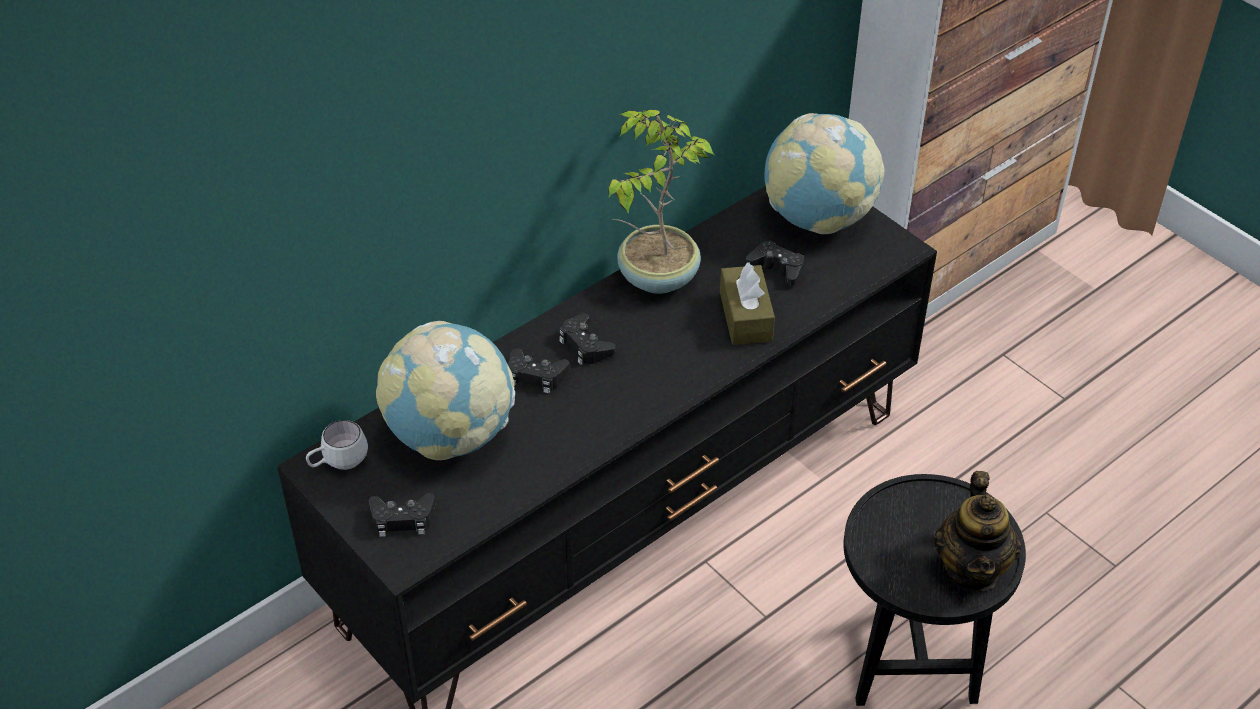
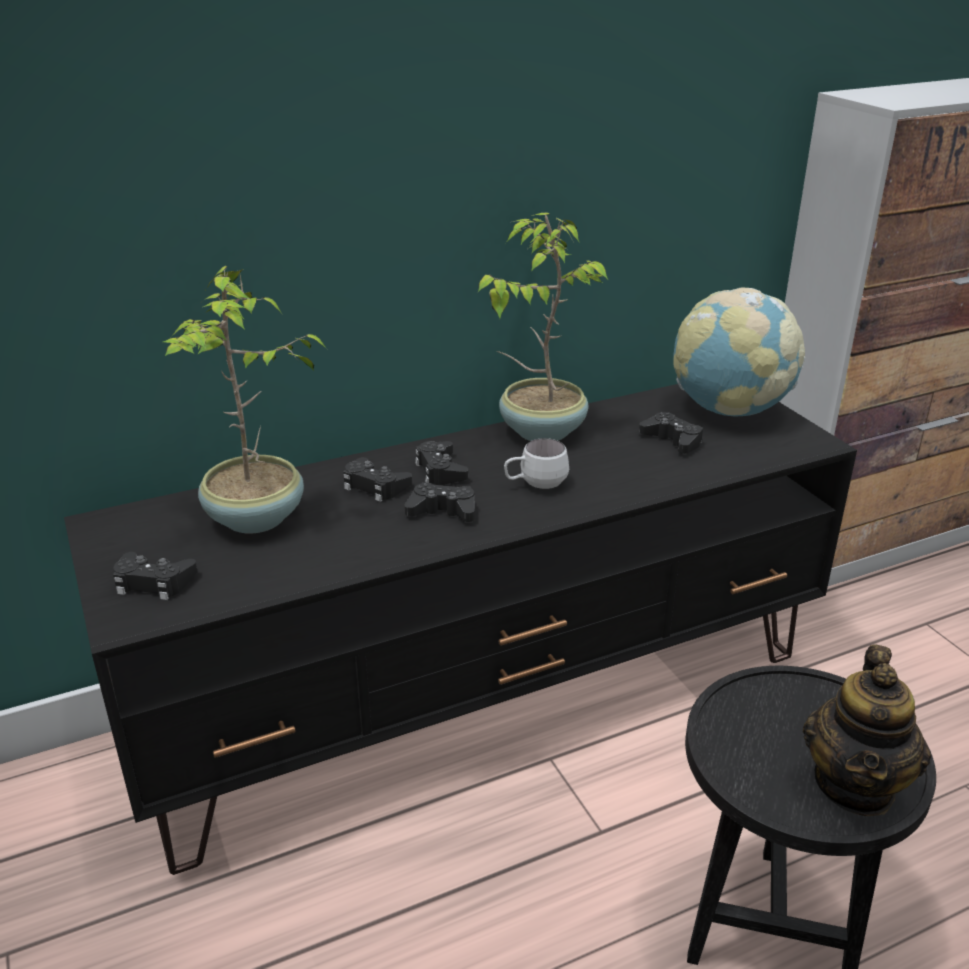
camera: 15 degrees right, 15 degrees down
(338, 463) = (125, 524): white mug -> white mug (535, 484)
(450, 435) = (255, 519): globe -> potted plant
(607, 393) = (443, 511): none -> black game controller
(745, 316) = (624, 471): brown tissue box -> none

